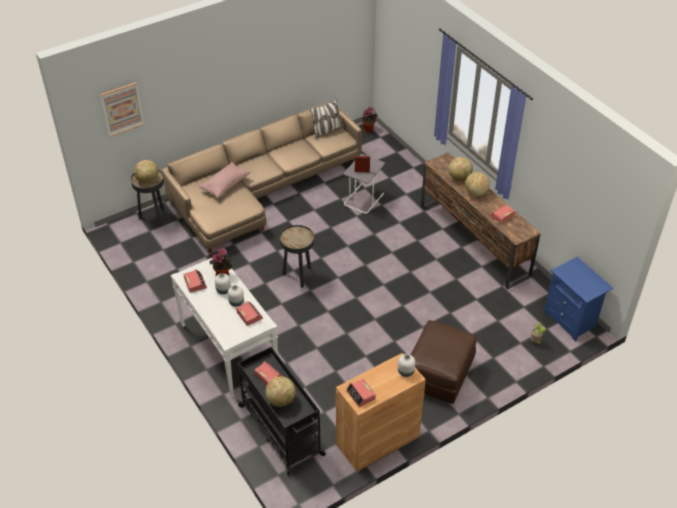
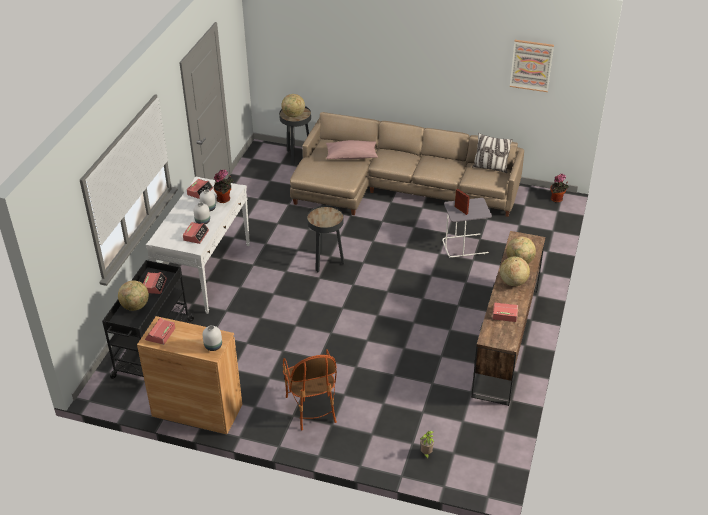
camera: 50 degrees right, 5 degrees down
(122, 109) = (293, 36): picture -> picture (531, 65)
(439, 374) = (312, 408): brown ottoman -> armchair
(571, 320) = (487, 465): blue nightstand -> none

